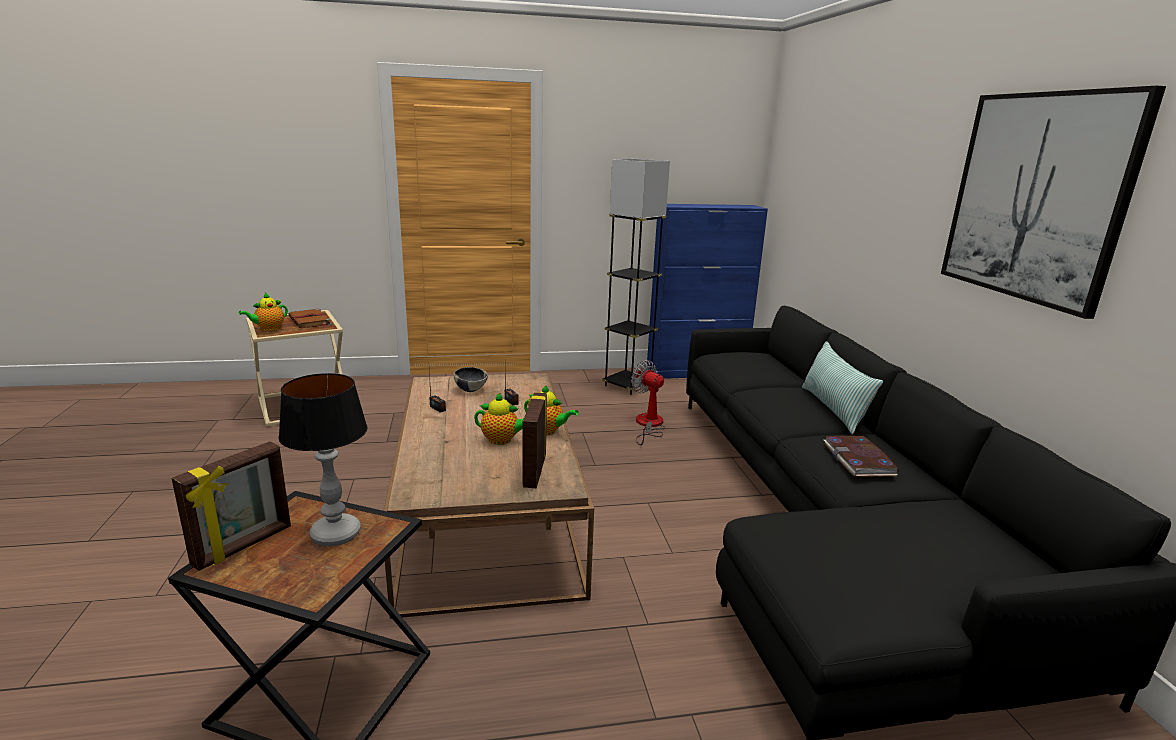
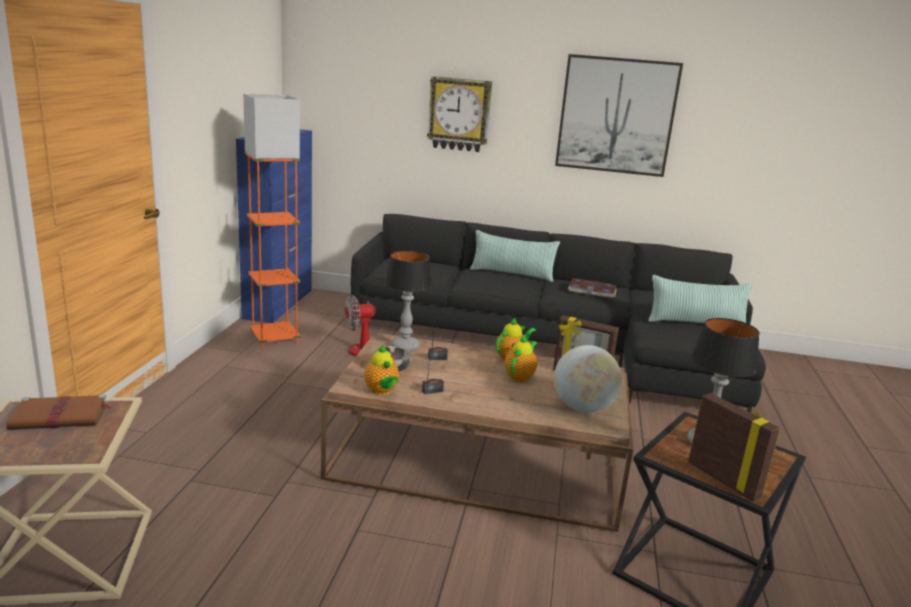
camera: 70 degrees left, 0 degrees up
(268, 329) = (61, 451): teapot -> teapot (381, 391)
(447, 478) = (582, 408): none -> globe
(524, 387) = (405, 347): none -> table lamp
(627, 386) = (274, 338): grey floor lamp -> orange floor lamp
(869, 193) = (459, 114): none -> wall clock
(875, 561) = (695, 323): none -> pillow

